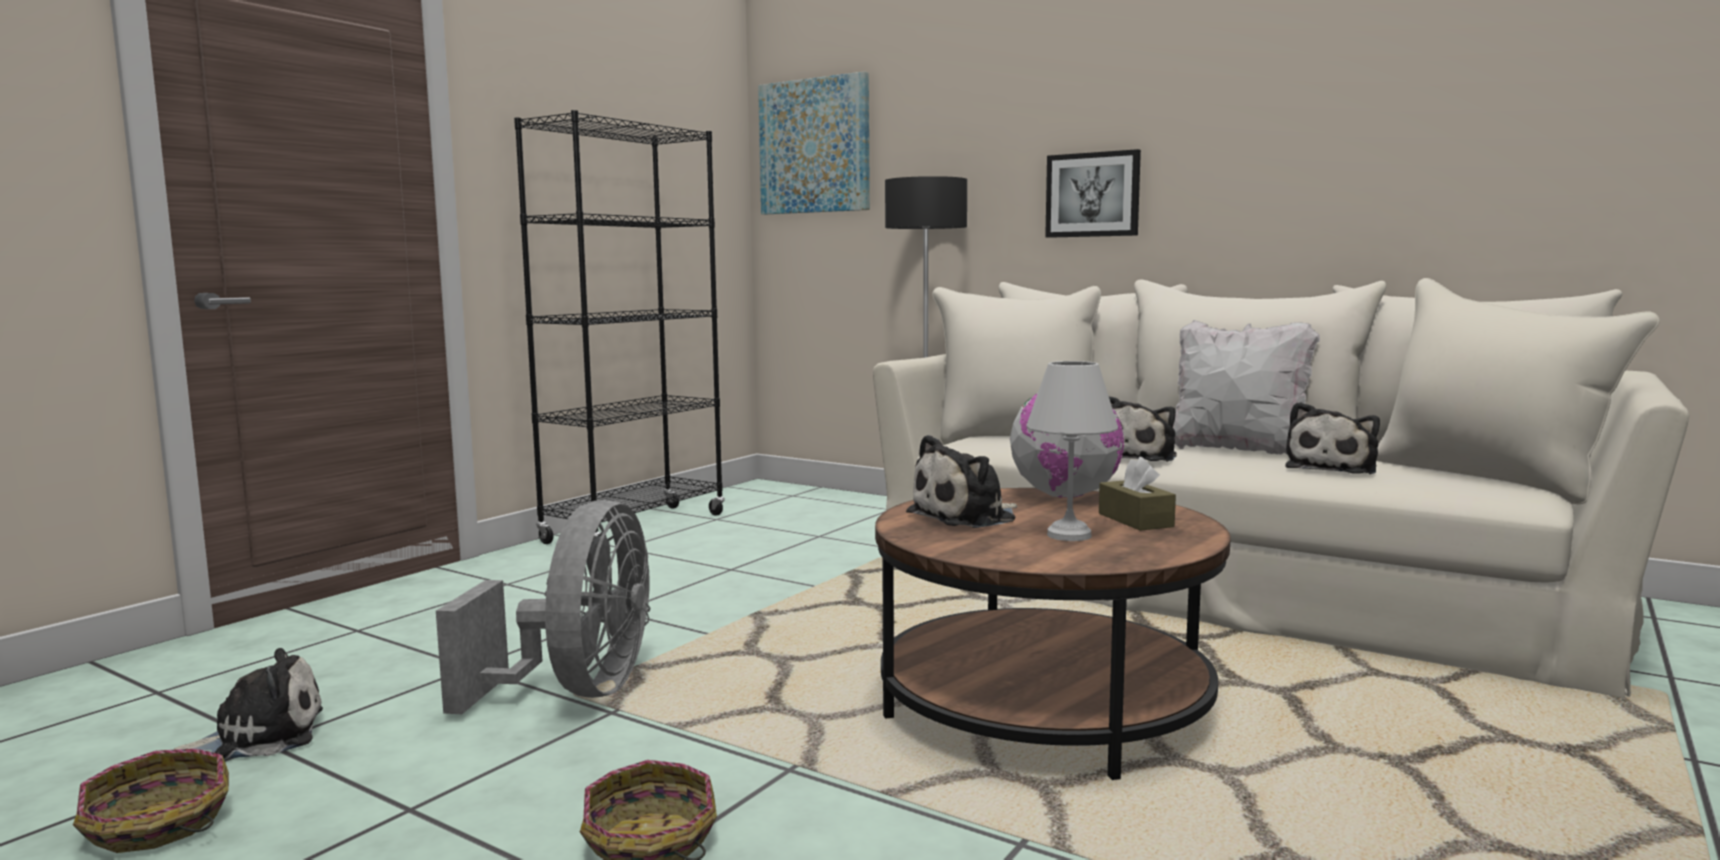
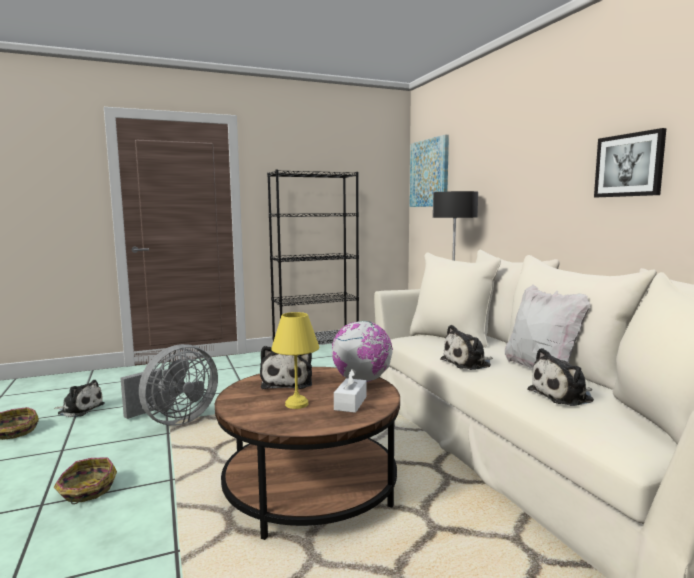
camera: 35 degrees right, 0 degrees up
(967, 517) = (288, 382): plush toy -> plush toy turned 90 degrees counterclockwise
(1070, 536) = (296, 404): white table lamp -> yellow table lamp
(1093, 195) = (535, 200): picture -> picture (629, 165)
(1135, 520) = (350, 403): brown tissue box -> white tissue box

